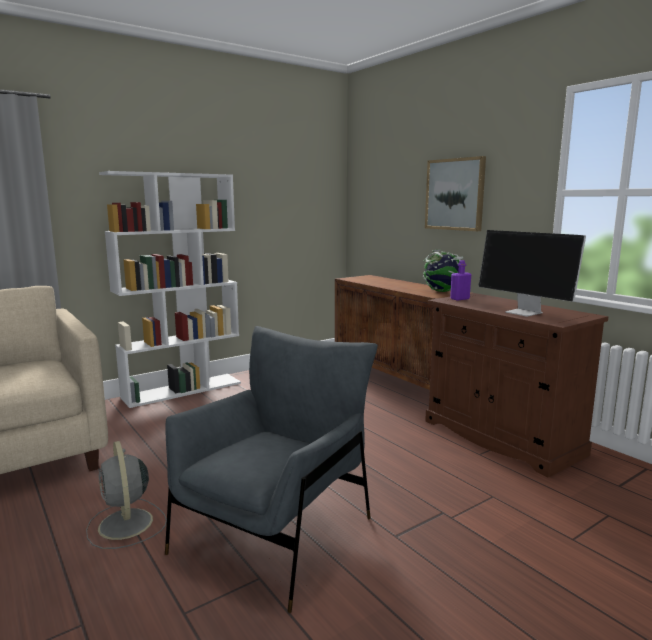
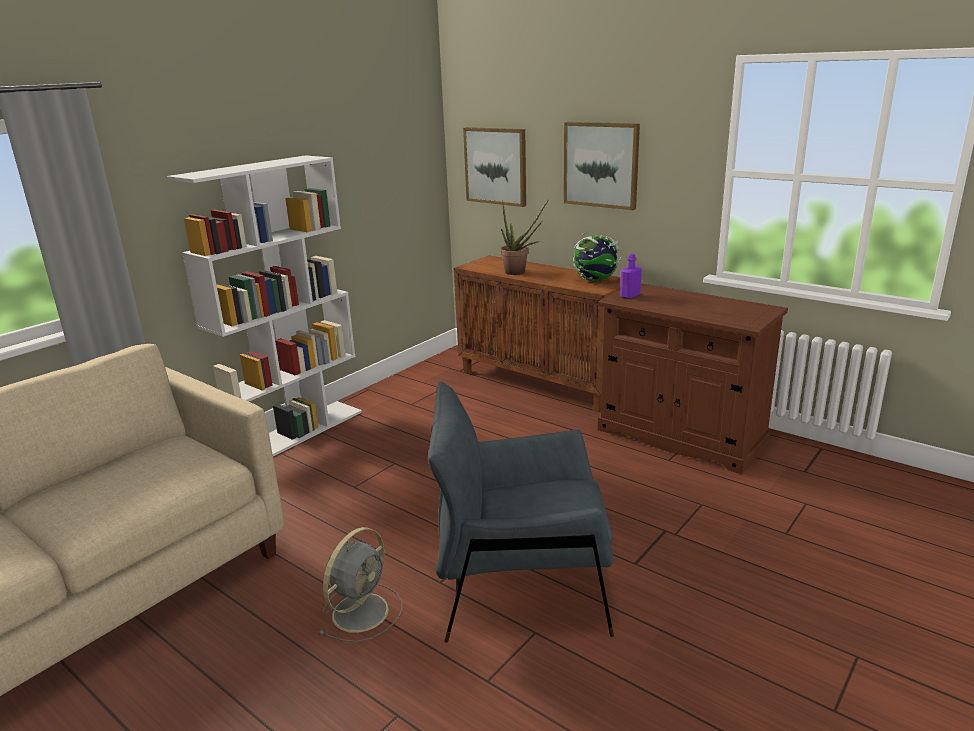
camera: 15 degrees left, 10 degrees up
(126, 525) = (362, 610): grey fan -> grey fan turned 105 degrees counterclockwise
(275, 534) = (521, 586): grey armchair -> grey armchair turned 105 degrees counterclockwise
(379, 201) = (496, 166): none -> picture
(383, 283) = (519, 272): none -> potted plant
(525, 312) = (710, 312): monitor -> none

